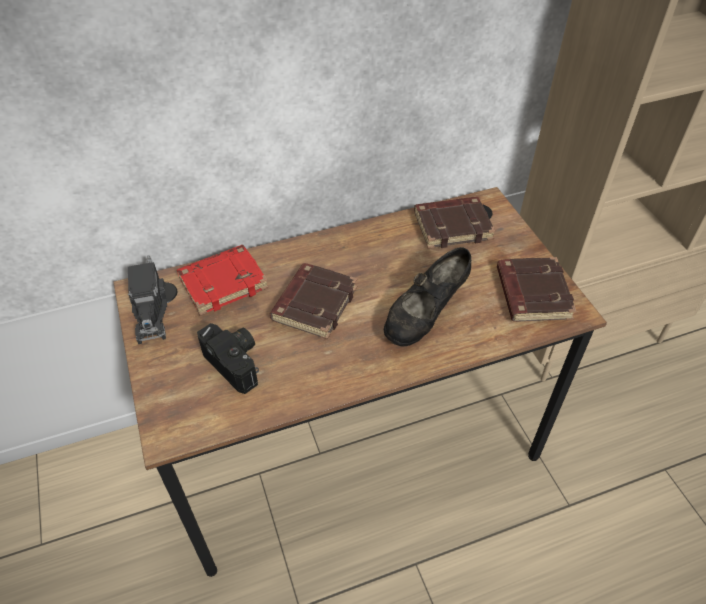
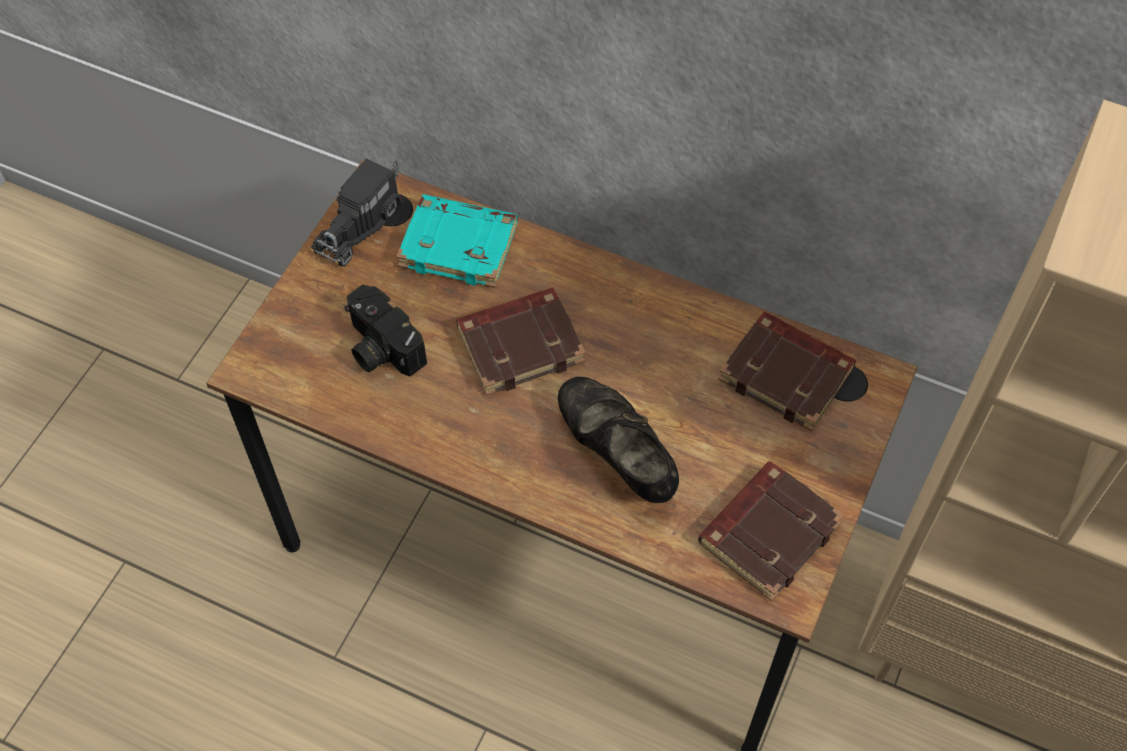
camera: 45 degrees right, 10 degrees up
(223, 282) = (460, 245): red book -> turquoise book
(237, 362) = (379, 347): camera -> camera turned 135 degrees clockwise
(425, 316) = (616, 455): black shoe -> black shoe turned 60 degrees clockwise

